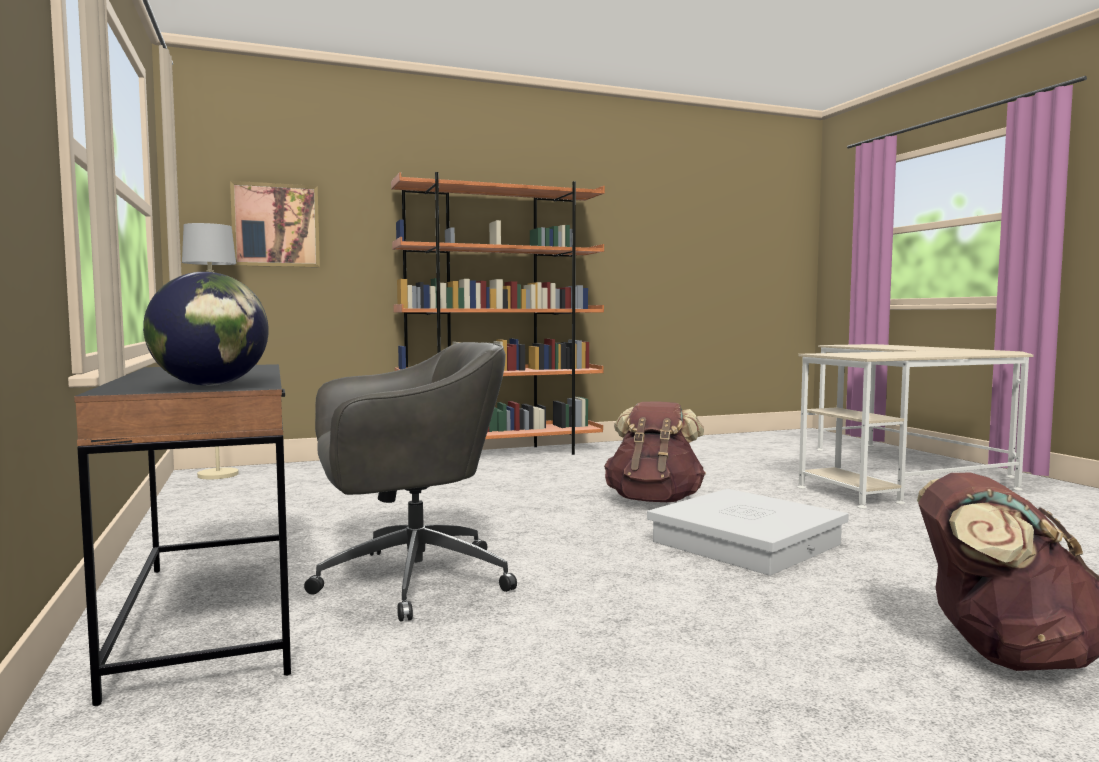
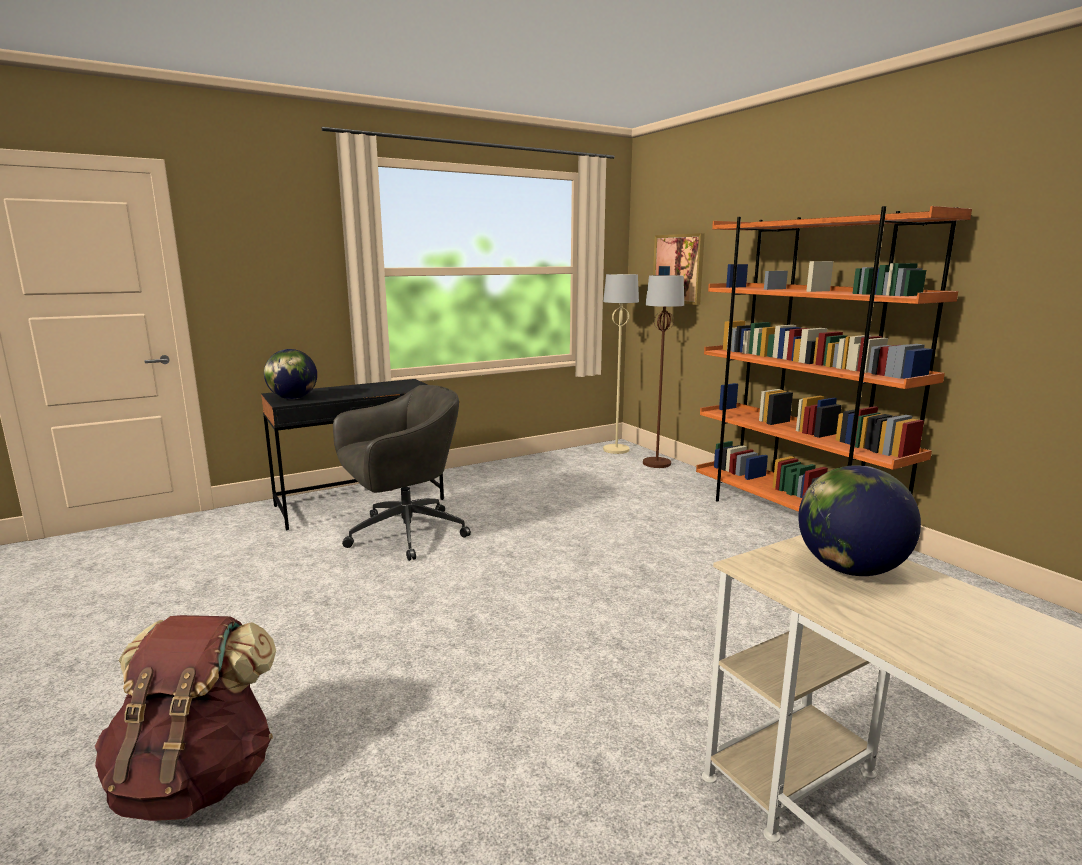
camera: 80 degrees right, 10 degrees up
(301, 467) = (657, 463): none -> brown floor lamp
(408, 580) = (403, 534): grey office chair -> grey office chair turned 90 degrees counterclockwise
(654, 501) = (643, 608): brown backpack -> none
(746, 542) = (504, 660): white storage box -> none
(860, 354) = (850, 570): none -> globe

